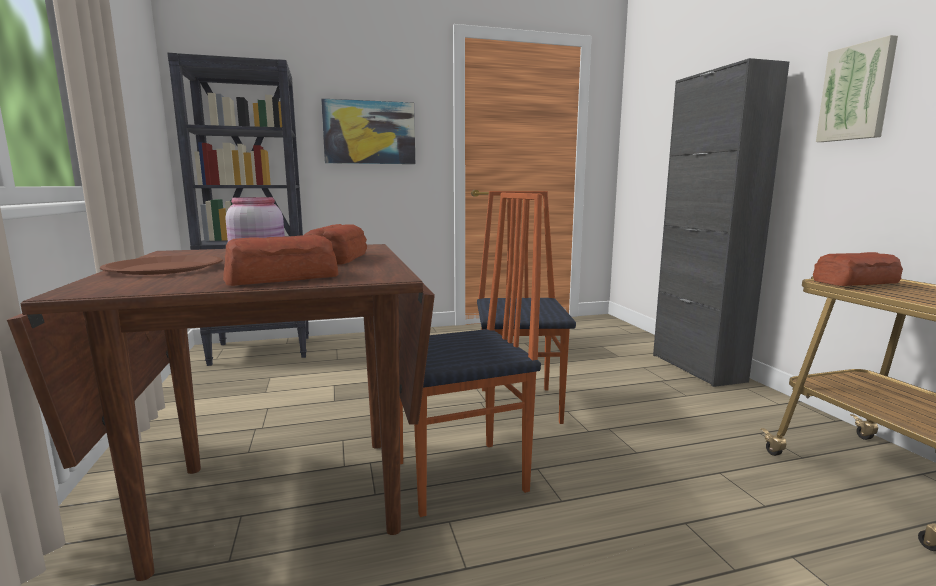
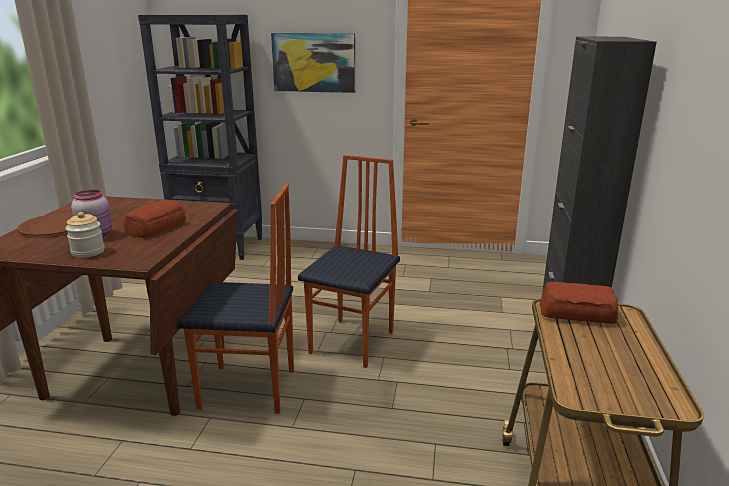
camera: 25 degrees right, 10 degrees up
(284, 278) = (88, 252): bread -> jar
(857, 93) = (686, 99): picture -> none

